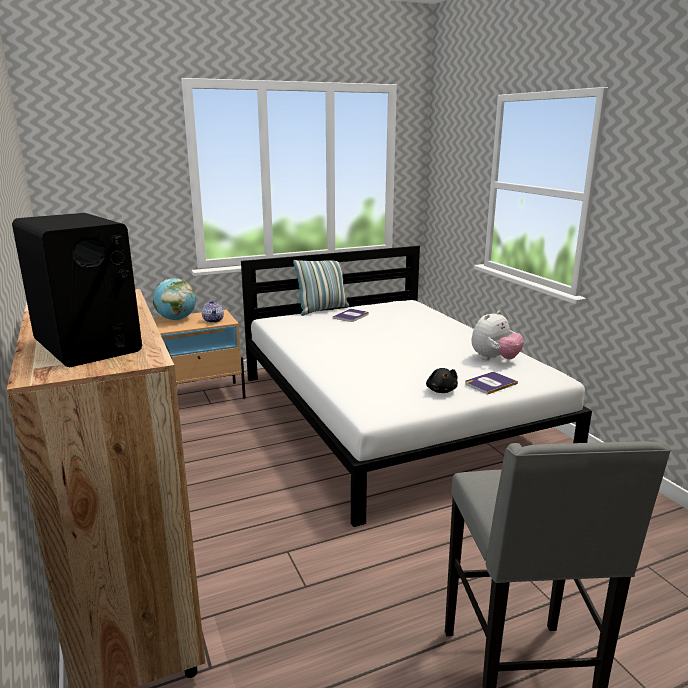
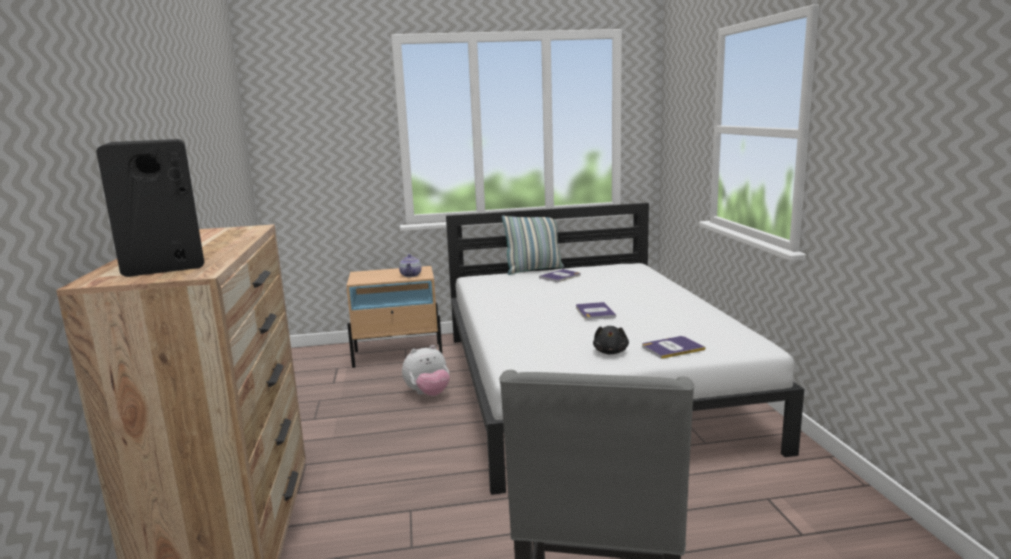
camera: 15 degrees right, 5 degrees down
(176, 319) = (376, 273): globe -> none
(404, 351) = (595, 312): none -> book
(494, 359) = (695, 324): plush toy -> plush toy (428, 394)

